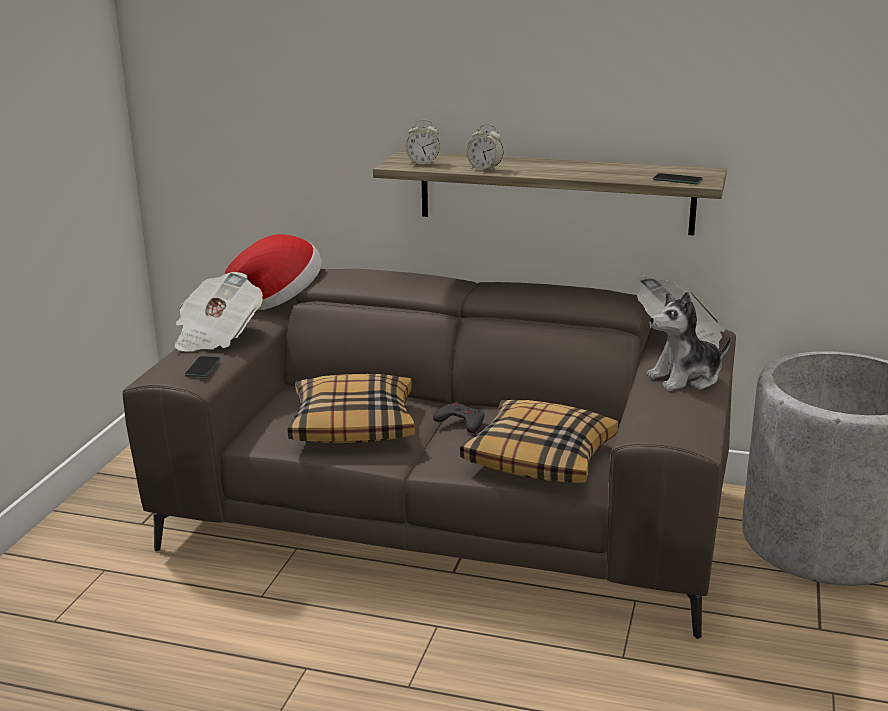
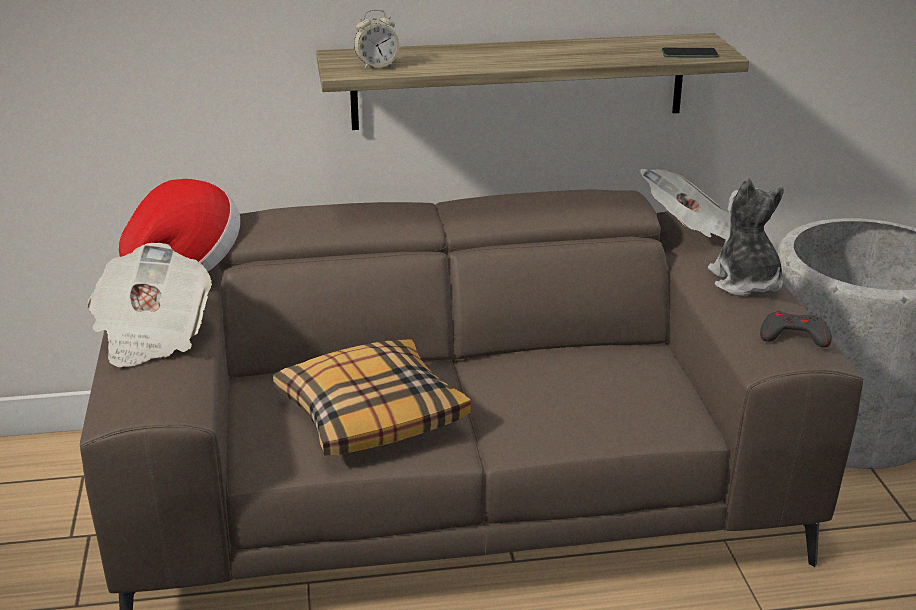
camera: 25 degrees left, 5 degrees up
(202, 367) = (177, 386): phone -> none
(461, 422) = (494, 382): grey game controller -> grey game controller (794, 336)
(485, 169) = (460, 65): alarm clock -> none
(541, 457) = (618, 406): pillow -> none
(686, 378) = (745, 282): plush toy -> plush toy turned 120 degrees clockwise

